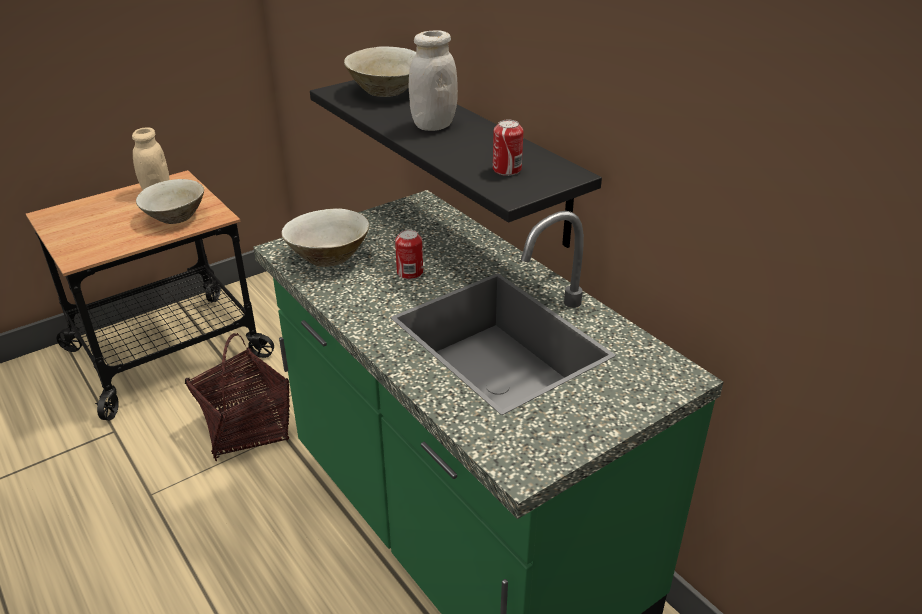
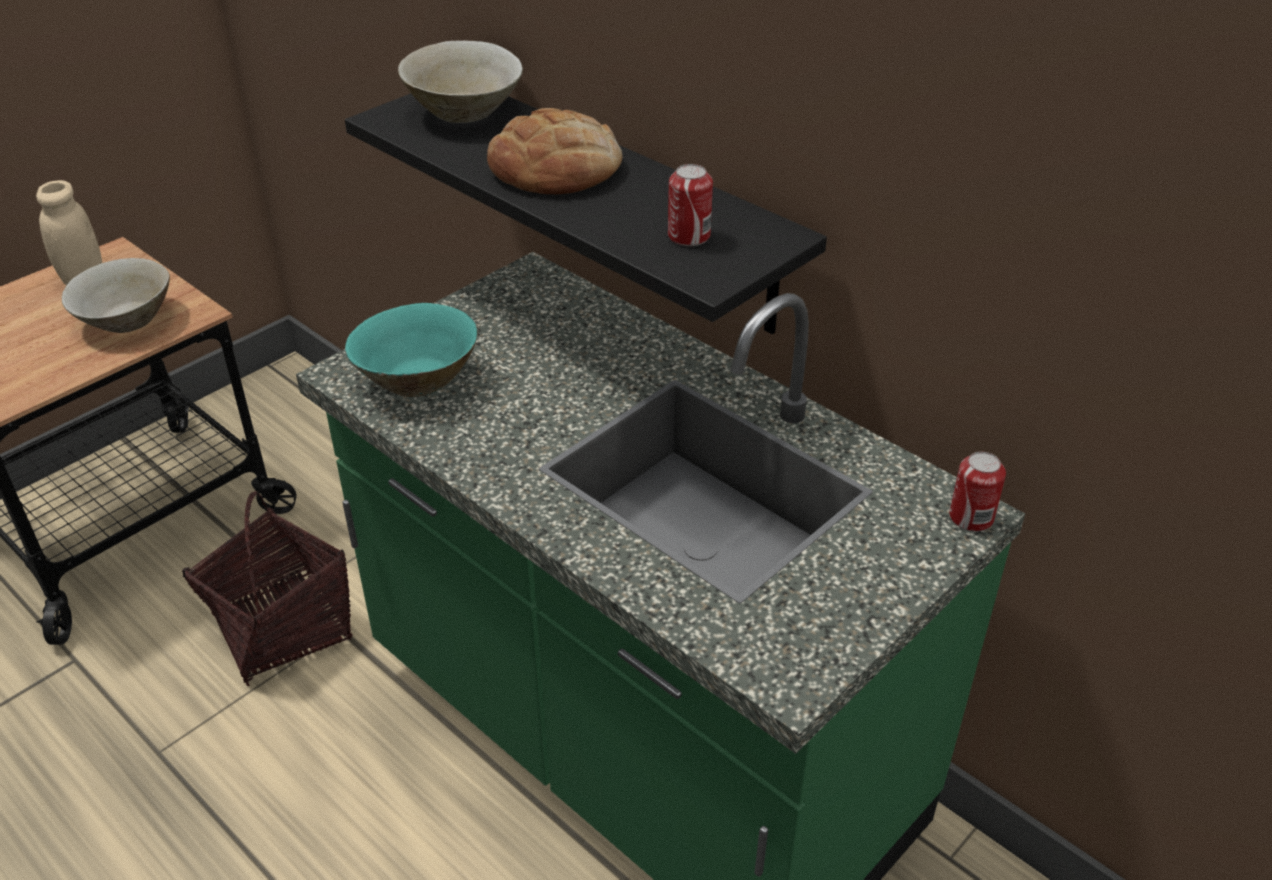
camera: 10 degrees left, 5 degrees up
(328, 256) = (417, 378): beige bowl -> turquoise bowl
(410, 272) = (546, 392): can -> can (971, 517)
(433, 125) = (556, 167): white jar -> bread

